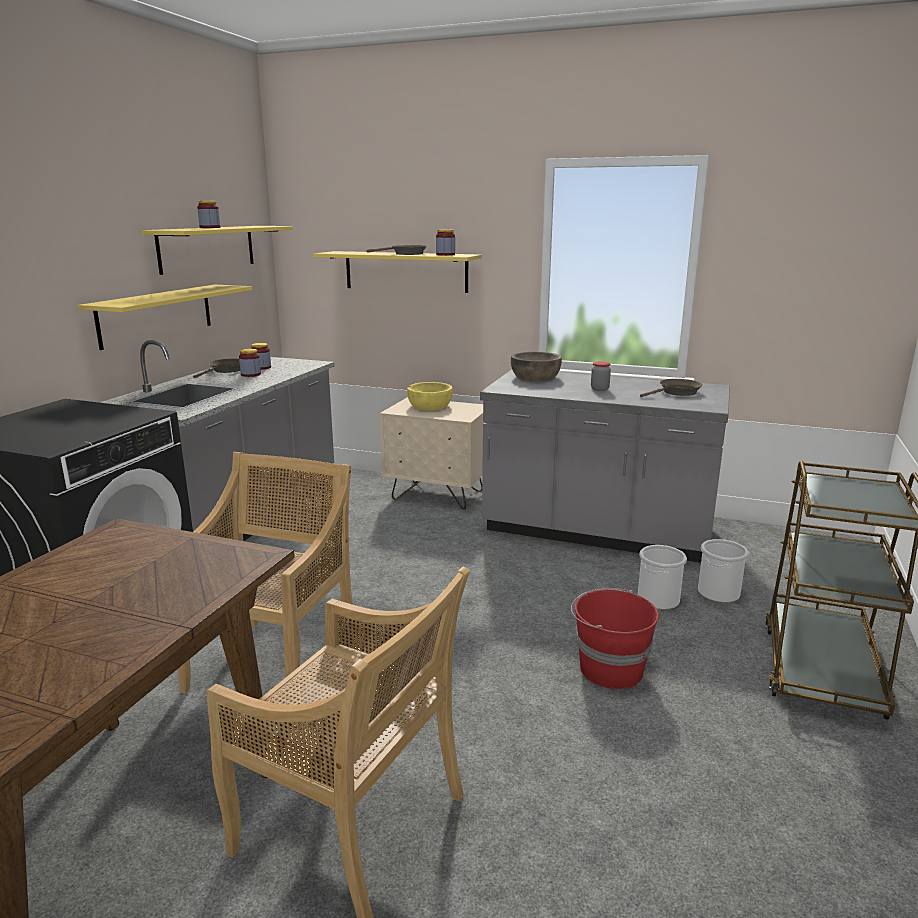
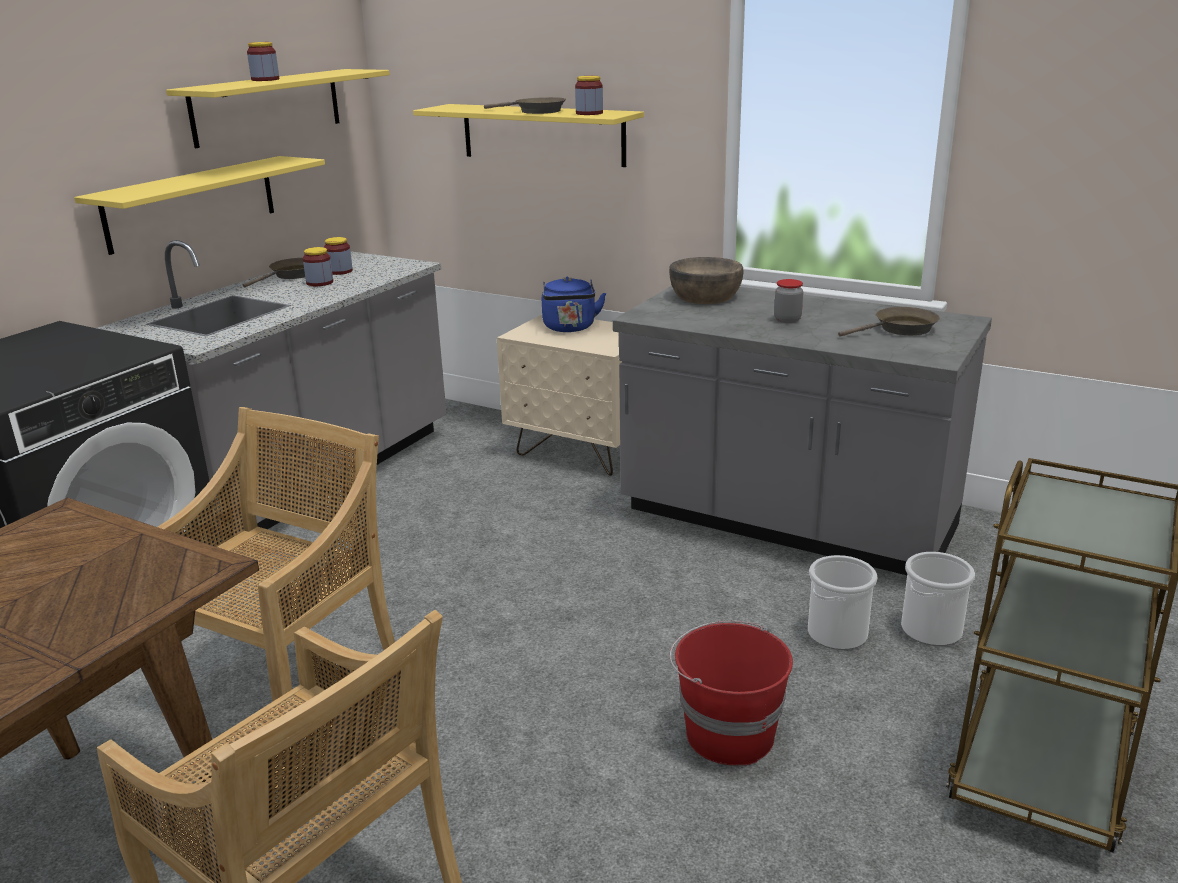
camera: 10 degrees right, 5 degrees up
(429, 406) = (570, 328): yellow bowl -> blue kettle

